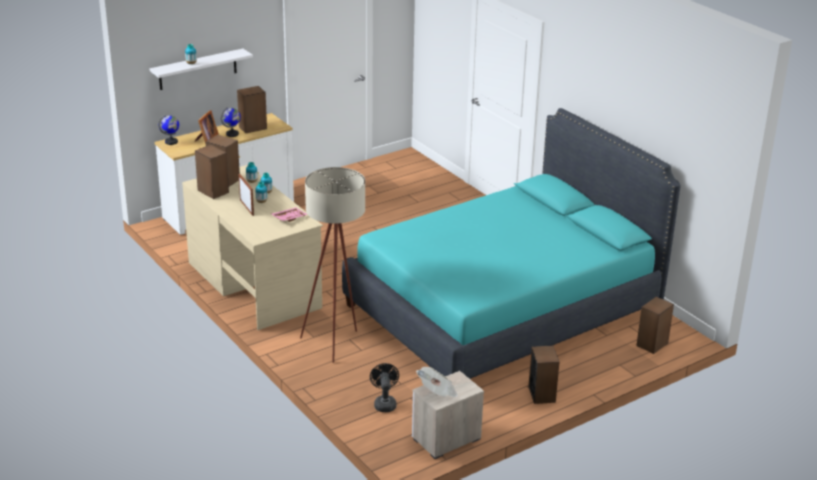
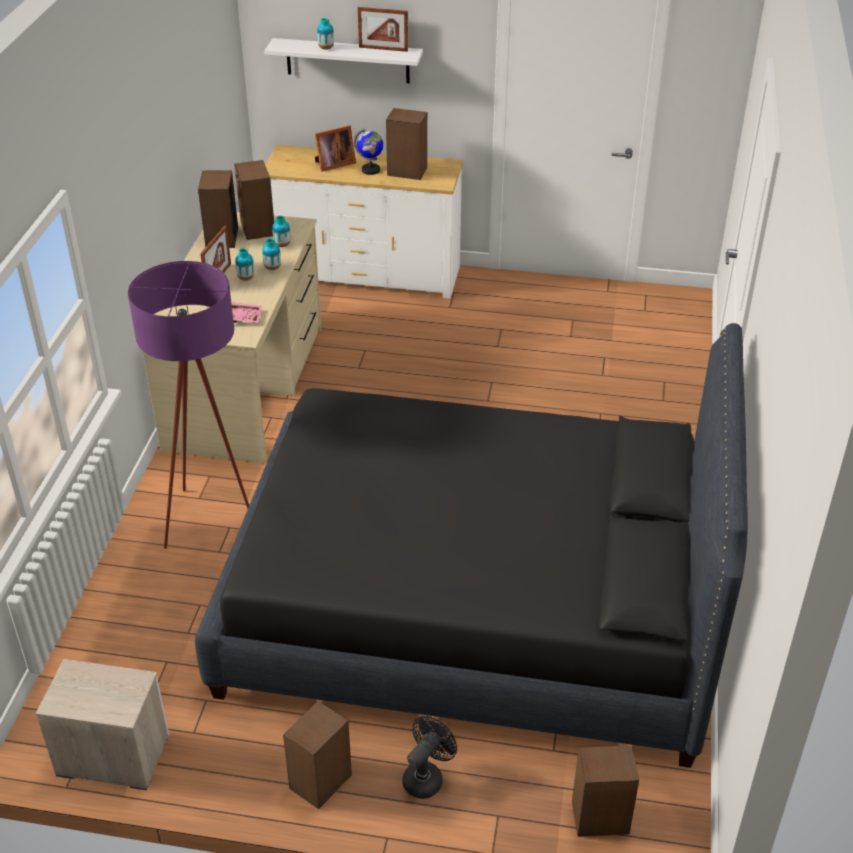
camera: 45 degrees right, 10 degrees up
(171, 142) = (291, 152): globe -> none
(223, 54) = (383, 49): none -> picture frame
(336, 341) = (212, 520): beige floor lamp -> purple floor lamp
(384, 403) = (129, 648): black fan -> black fan (426, 777)
(437, 392) = (80, 686): newspaper -> none
(503, 309) = (473, 606): turquoise bed -> black bed

